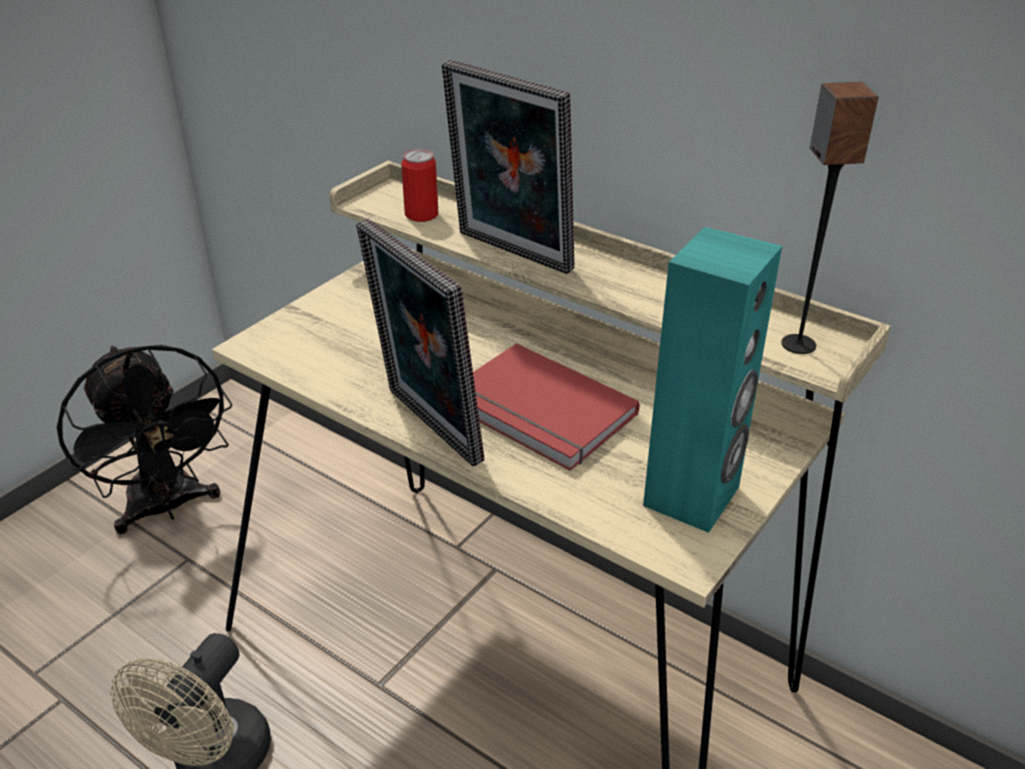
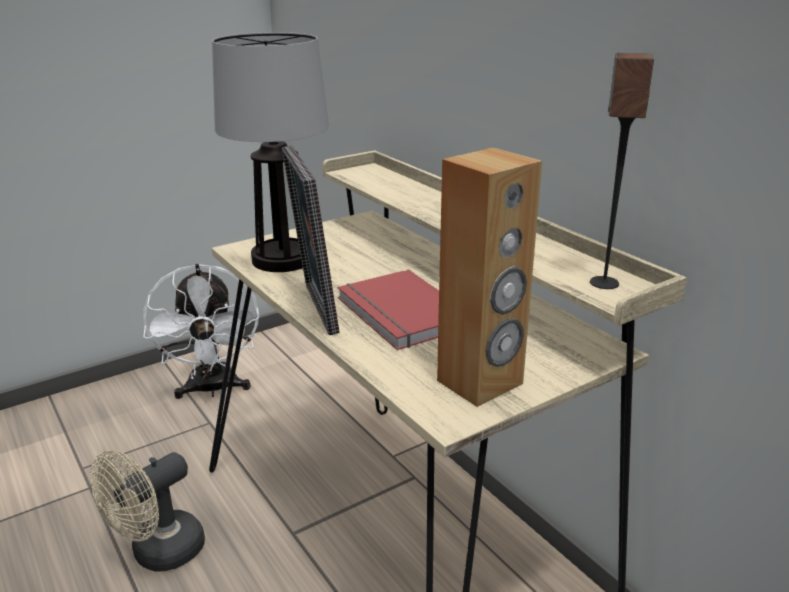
camera: 20 degrees right, 10 degrees down
(167, 508) = (213, 389): black fan -> white fan
(331, 352) = (283, 260): none -> table lamp
(421, 215) = (378, 181): can -> none
(509, 254) = (421, 207): picture frame -> none
(693, 497) = (480, 383): turquoise speaker -> brown speaker

